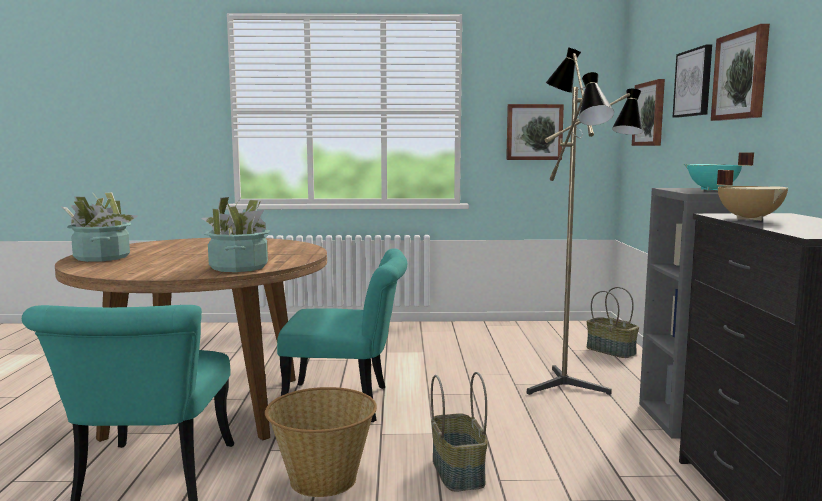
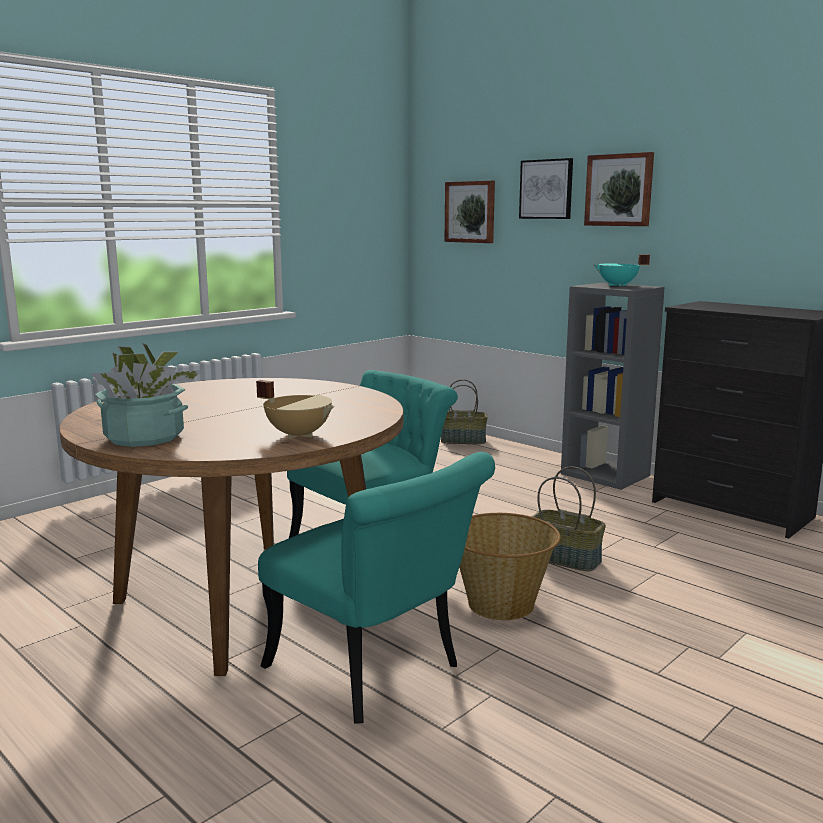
camera: 45 degrees left, 5 degrees up
(239, 267) = (357, 413): potted plant -> none
(534, 132) = (343, 227): picture -> none
(573, 385) = (496, 474): floor lamp -> none
(750, 219) = (716, 308): beige cooking pot -> beige cooking pot (299, 434)

